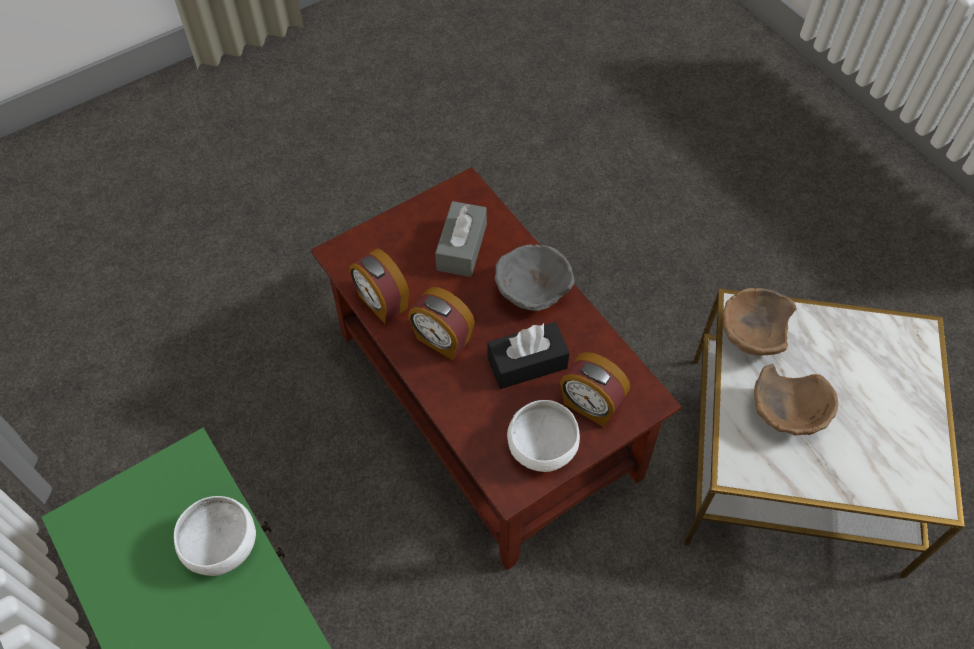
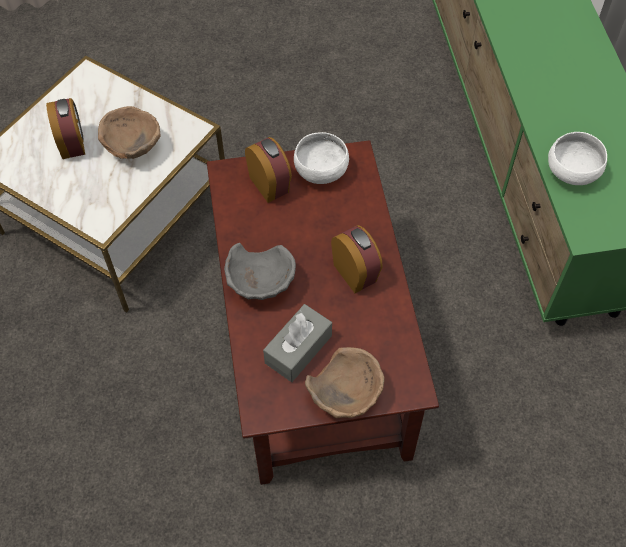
camera: 155 degrees left, 0 degrees up
(382, 303) = (392, 324): alarm clock -> alarm clock (72, 143)
(527, 363) = (298, 230): black tissue box -> none
(750, 336) = (111, 204): brown bowl -> brown bowl (345, 396)

